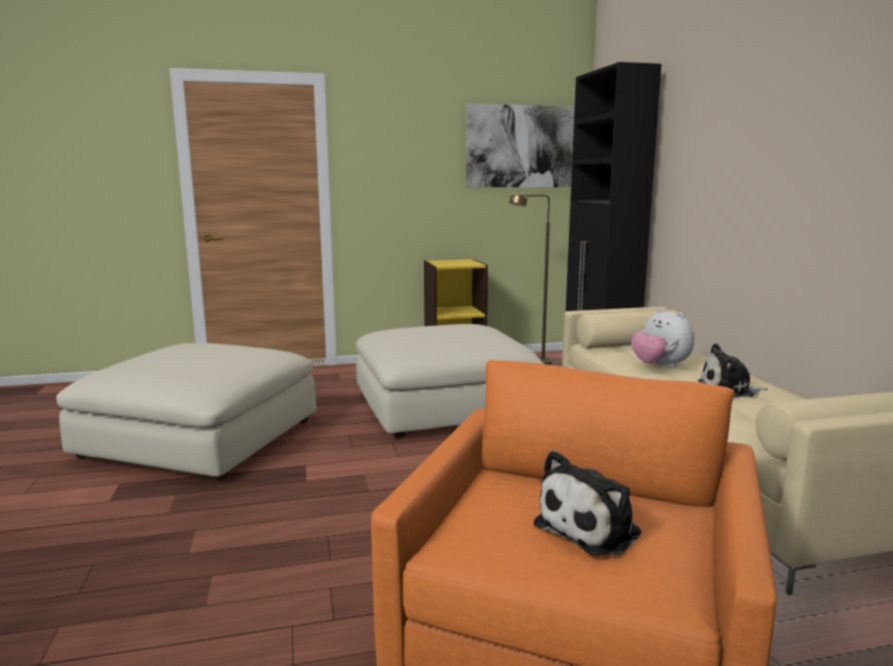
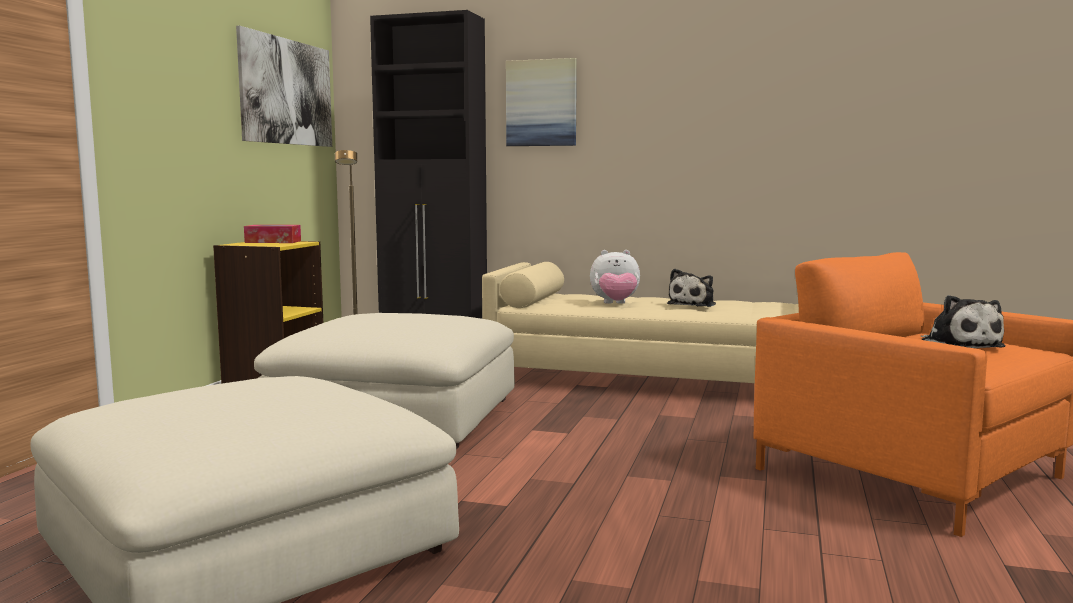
camera: 60 degrees left, 5 degrees down
(462, 262) = (273, 242): none -> tissue box
(694, 146) = (541, 103): none -> picture

